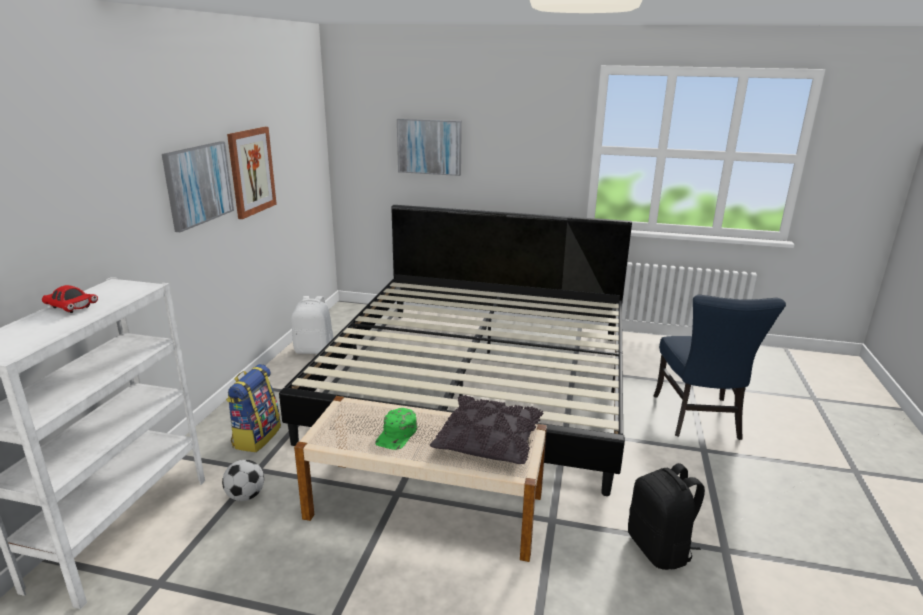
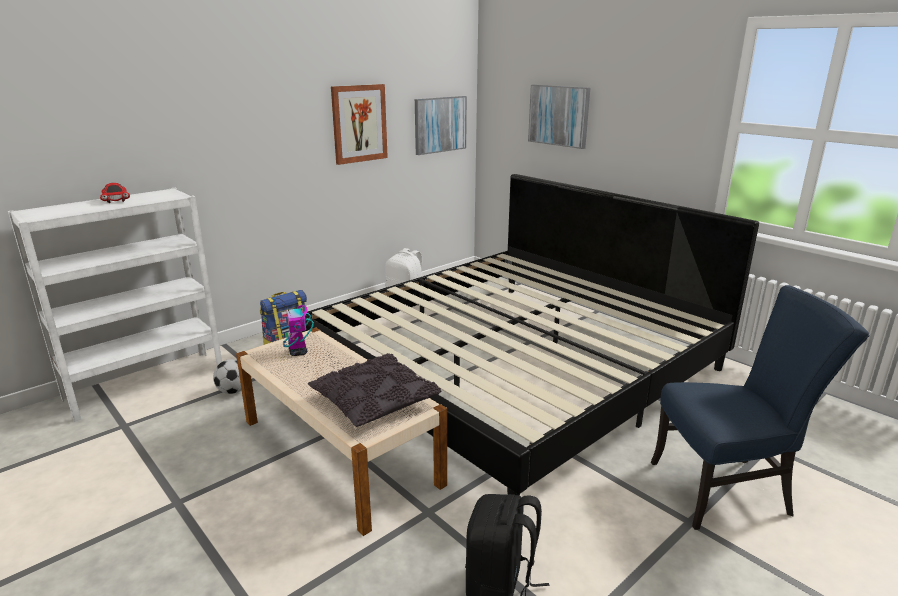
camera: 35 degrees right, 0 degrees up
(198, 184) = (288, 127): picture -> picture (440, 124)
(356, 423) = (298, 352): none -> toy robot
(397, 435) = (313, 370): green cap -> none
(699, 420) = (728, 489): blue chair -> blue chair turned 135 degrees counterclockwise

